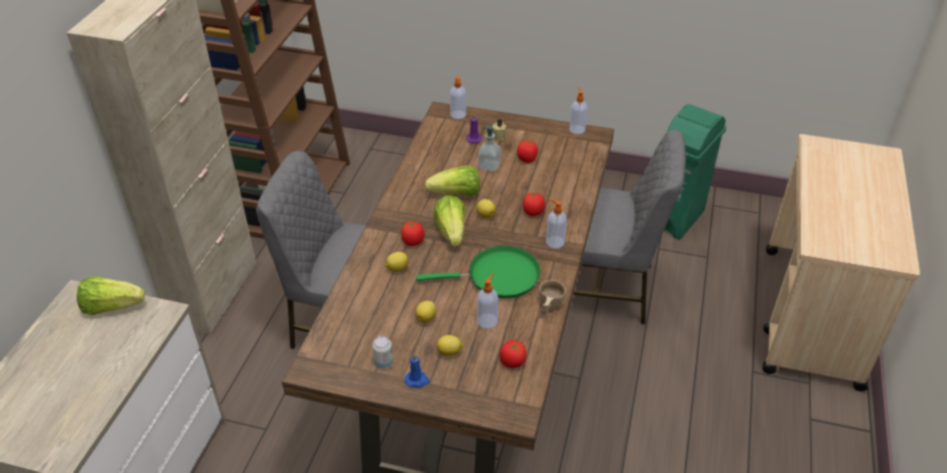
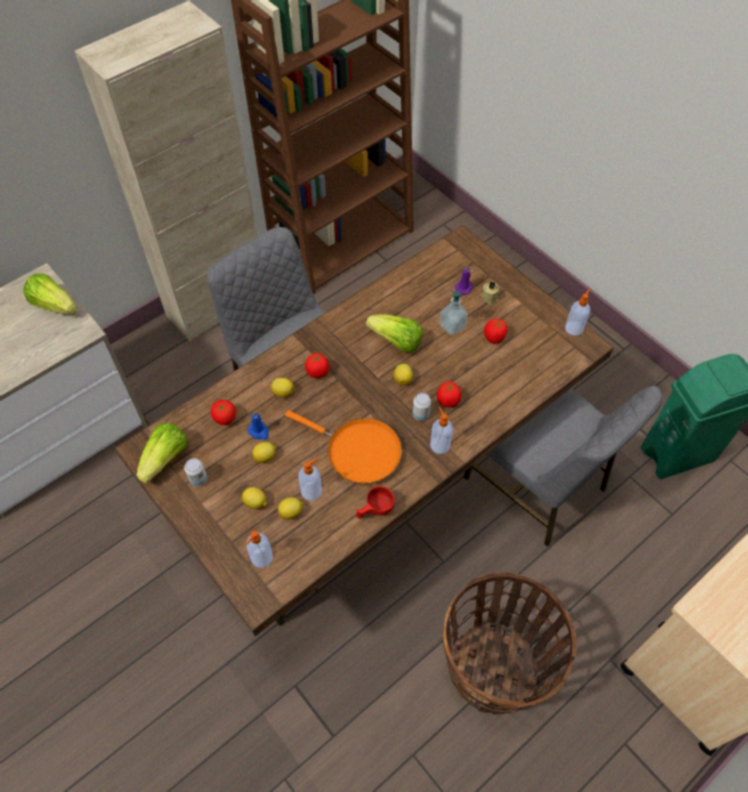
camera: 35 degrees right, 15 degrees up
(417, 380) = (209, 513): blue candle -> blue candle (259, 431)
(451, 231) = (358, 380): lettuce -> lettuce (166, 458)
(458, 115) = (472, 252): soap dispenser -> soap dispenser (261, 558)
(485, 343) = (291, 512): none -> lemon
(498, 276) = (358, 451): green frying pan -> orange frying pan
(512, 362) = (296, 546): tomato -> tomato (225, 418)
(521, 230) = (420, 414): none -> can
(548, 307) = (374, 510): beige cup -> red cup
(682, 428) = (493, 669): none -> basket

